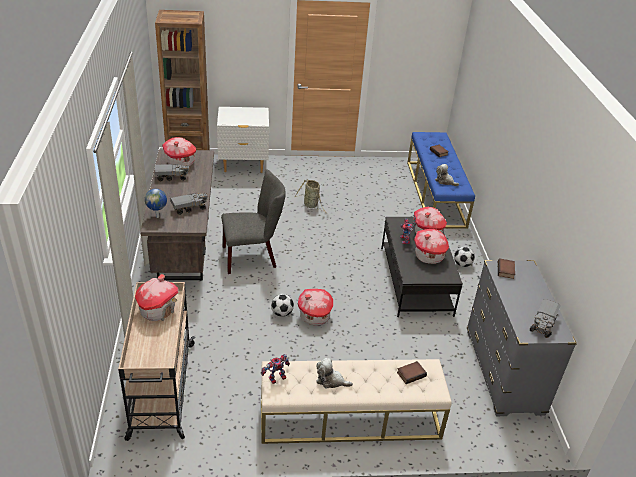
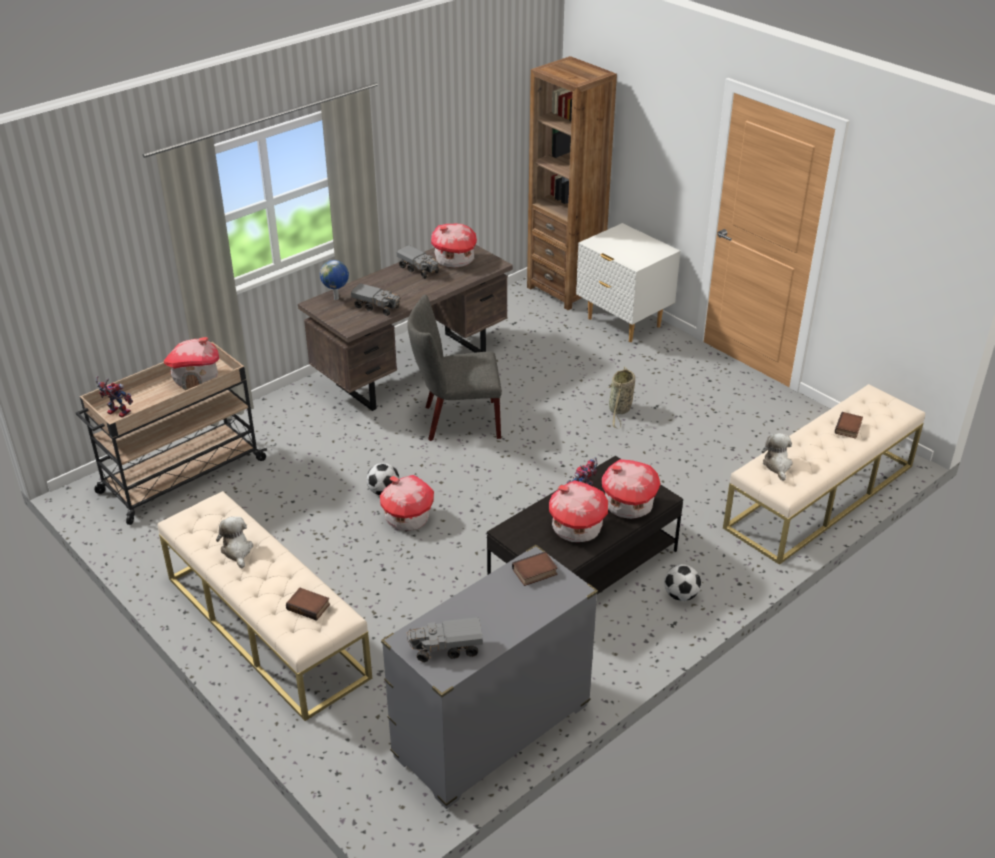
camera: 55 degrees right, 0 degrees up
(253, 257) = (456, 421): grey chair -> grey chair turned 135 degrees clockwise
(276, 379) = (200, 512): toy robot -> toy robot (116, 412)
(435, 193) = (820, 497): blue bench -> beige bench

